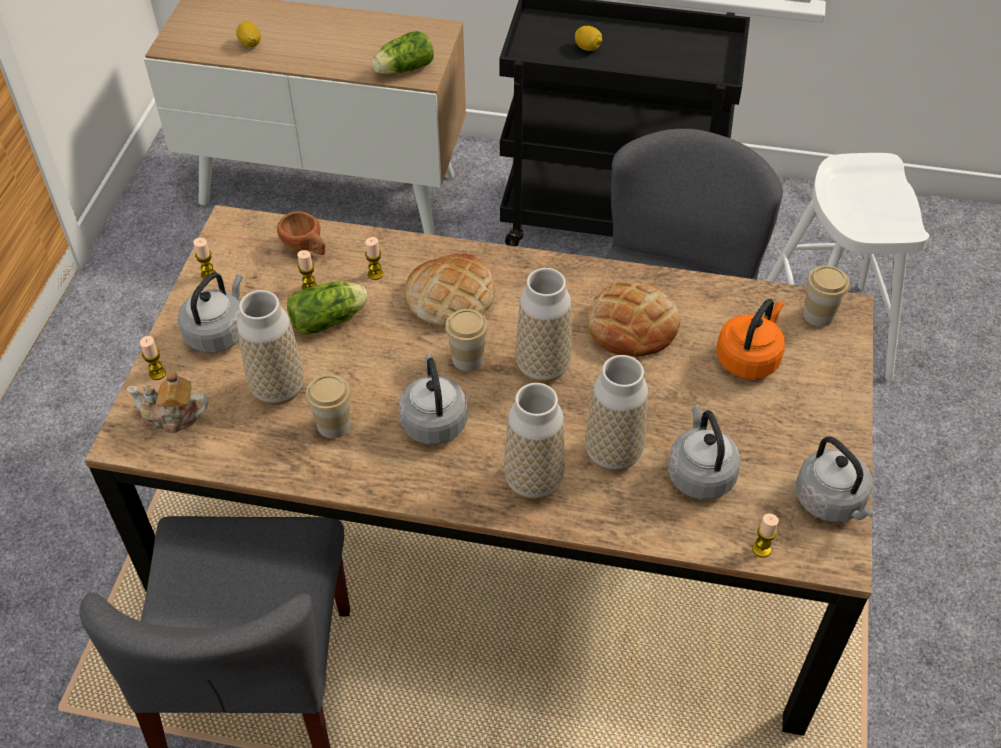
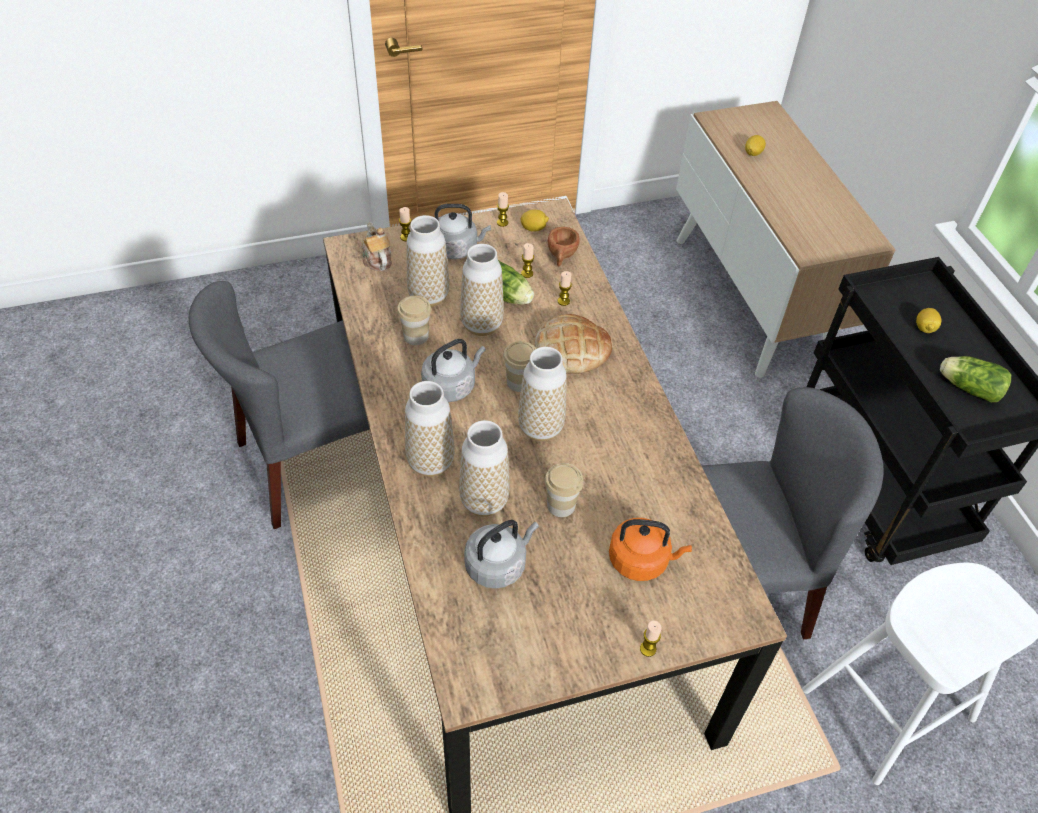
camera: 60 degrees right, 0 degrees up
(241, 252) = (534, 228): none -> lemon
(360, 358) = (481, 325): none -> vase
(402, 69) = (805, 239): lettuce -> lettuce (967, 387)
(632, 325) = (621, 468): bread -> none
(761, 549) = (446, 632): candle -> candle (648, 649)
(818, 315) = (729, 597): cup -> cup (561, 505)
(831, 502) = (522, 670): grey kettle -> none

